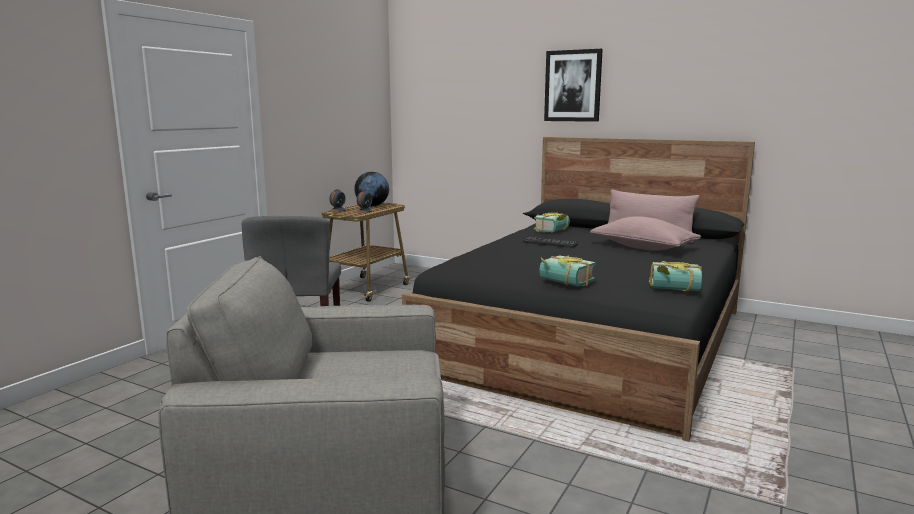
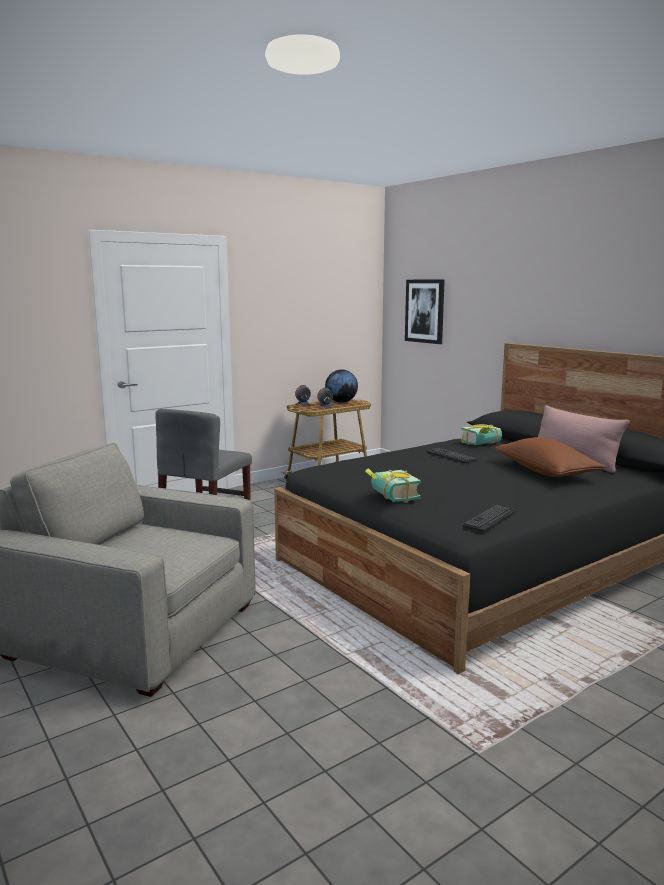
camera: 25 degrees right, 0 degrees up
(573, 86) = (537, 290): picture -> picture (425, 311)
(643, 248) = (545, 472): pink pillow -> brown pillow
(674, 290) = (489, 519): book -> keyboard

